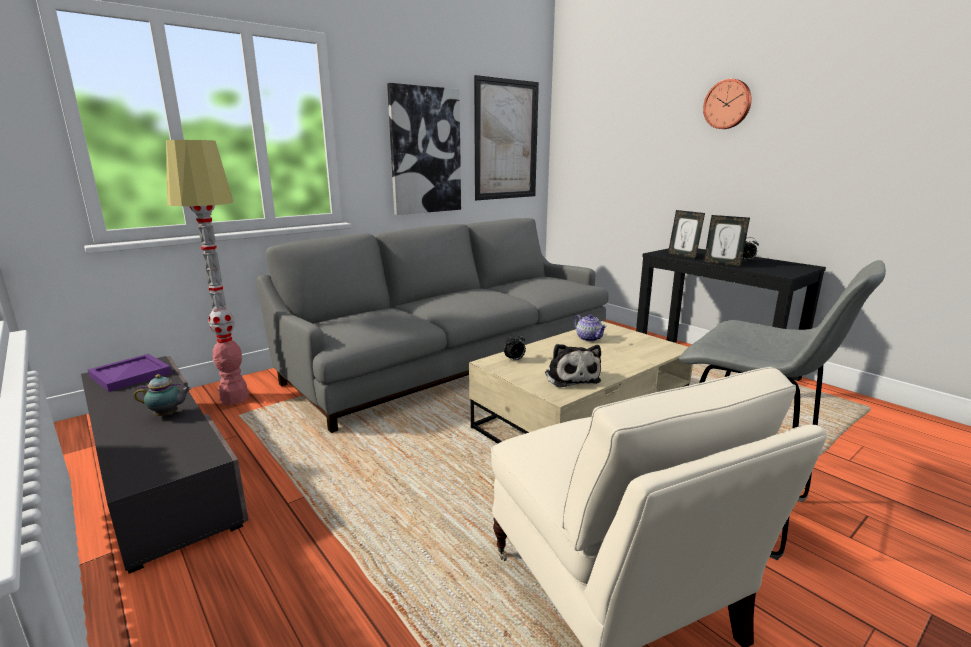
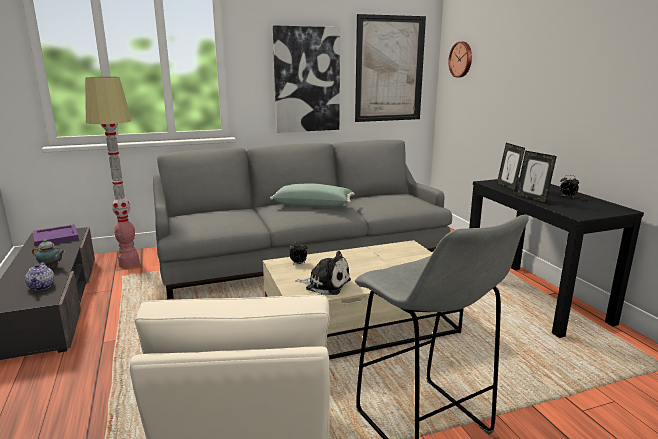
camera: 20 degrees right, 0 degrees up
(469, 295) = (313, 205): none -> green pillow
(571, 377) = (325, 284): plush toy -> plush toy turned 75 degrees counterclockwise
(589, 338) = (382, 254): teapot -> teapot (42, 286)
(728, 104) = (571, 40): wall clock -> wall clock (461, 59)

